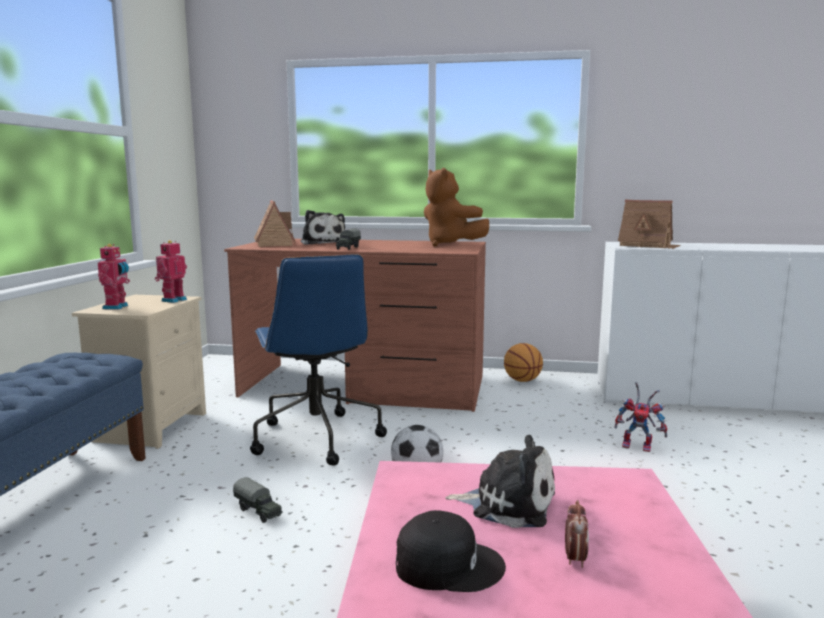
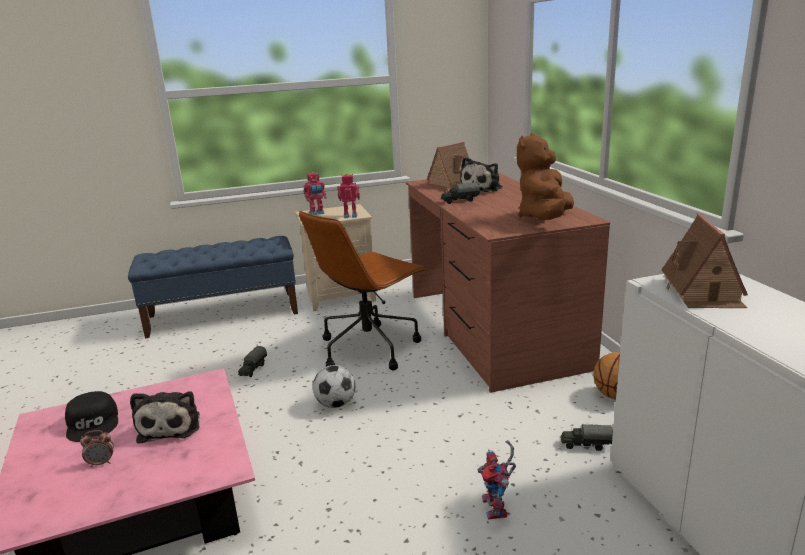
camera: 65 degrees right, 10 degrees up
(315, 437) = (369, 347): blue office chair -> brown office chair
(576, 403) = (585, 445): none -> toy truck

